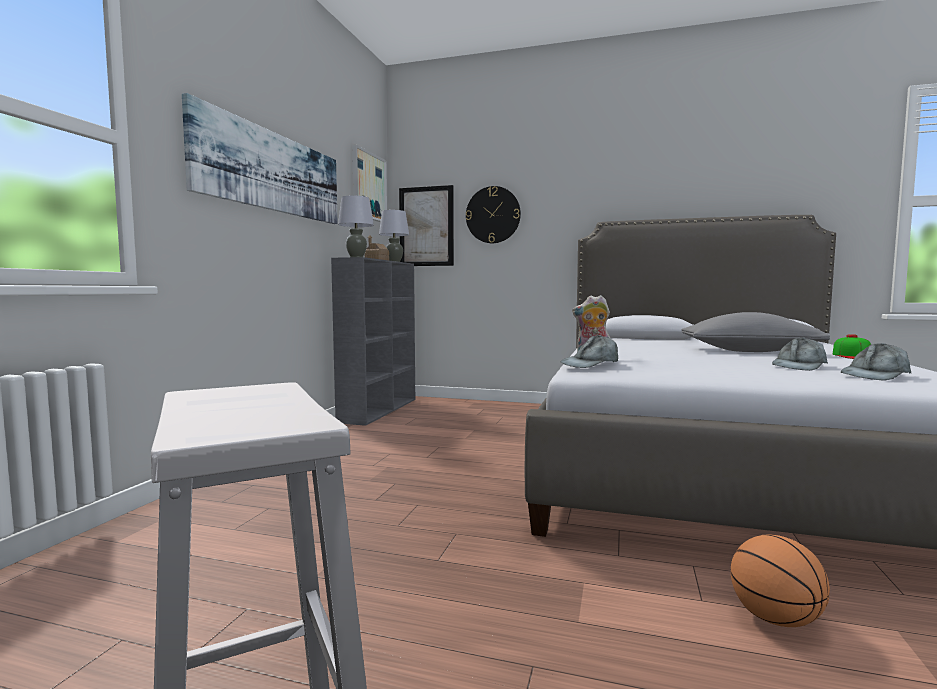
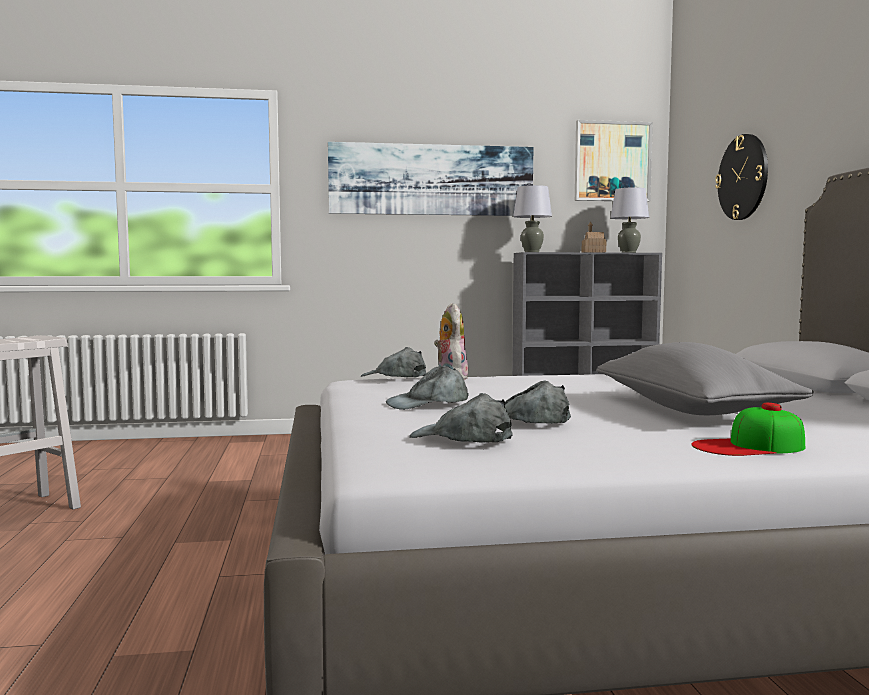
camera: 65 degrees right, 0 degrees up
(426, 226) = (690, 201): picture -> none
(731, 370) = (428, 403): none -> grey cap
(775, 619) = (196, 601): basketball -> none

